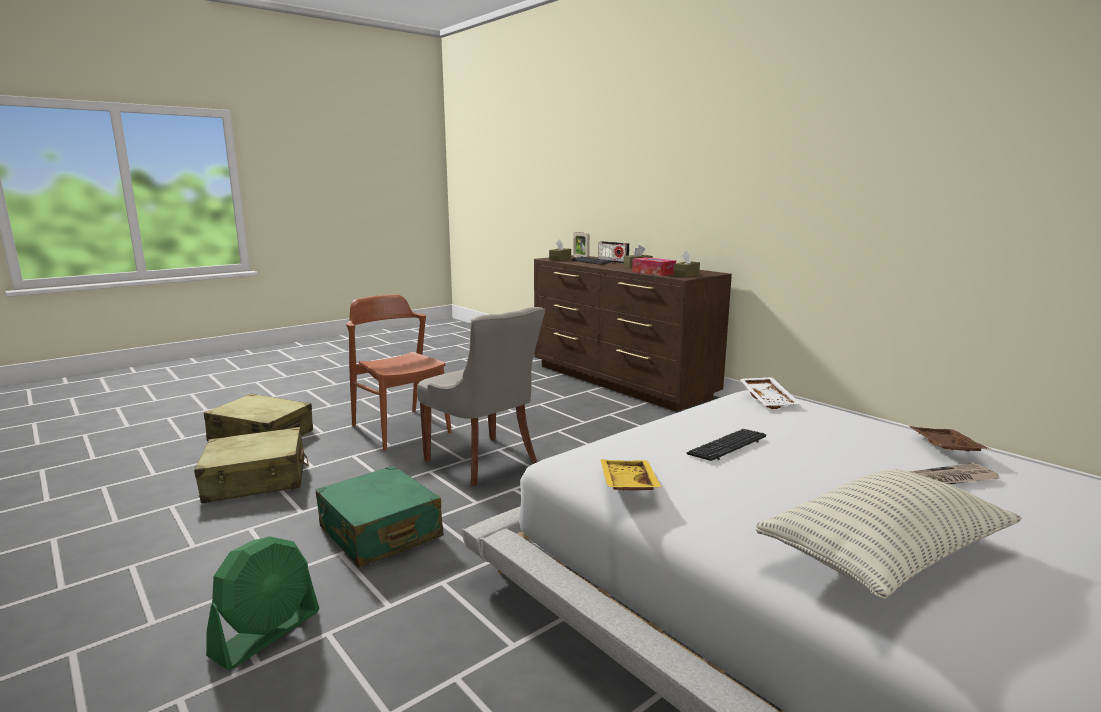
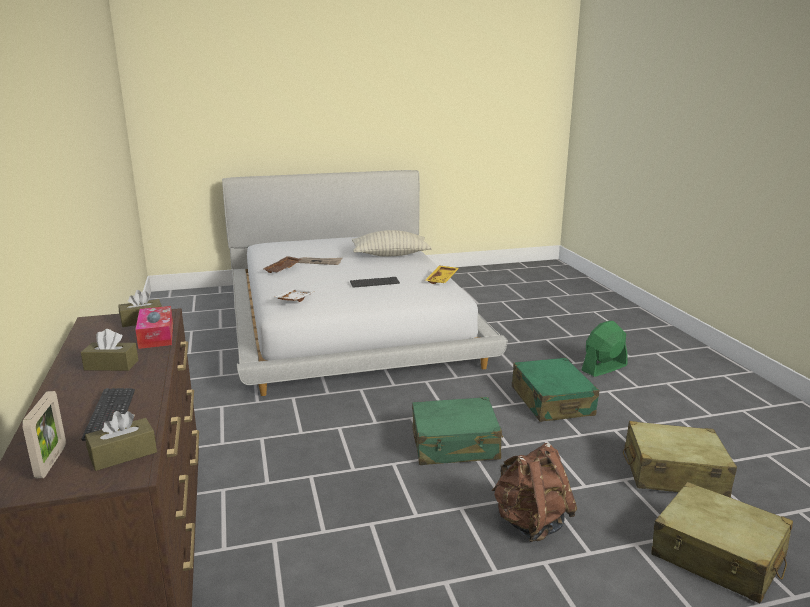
camera: 155 degrees left, 5 degrees up
(400, 428) = (530, 523): brown chair -> brown backpack
(484, 462) = (455, 444): grey chair -> green suitcase
(613, 262) = (77, 404): radio -> none

